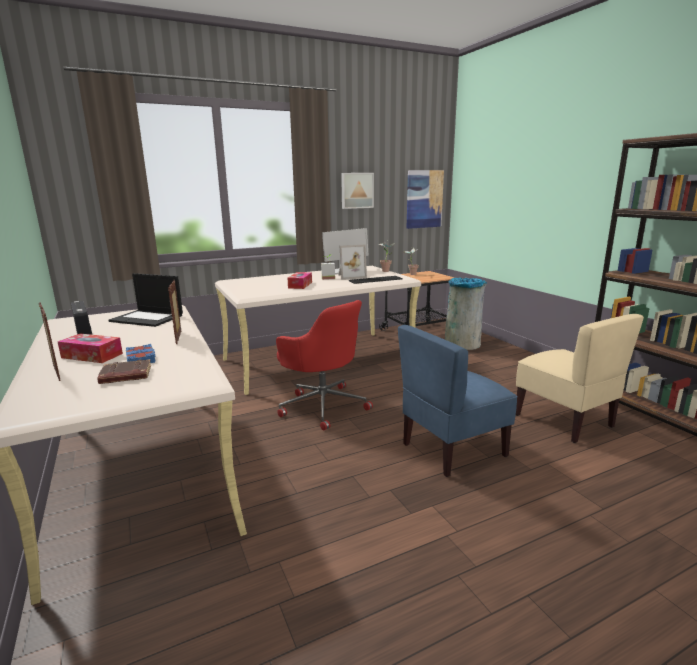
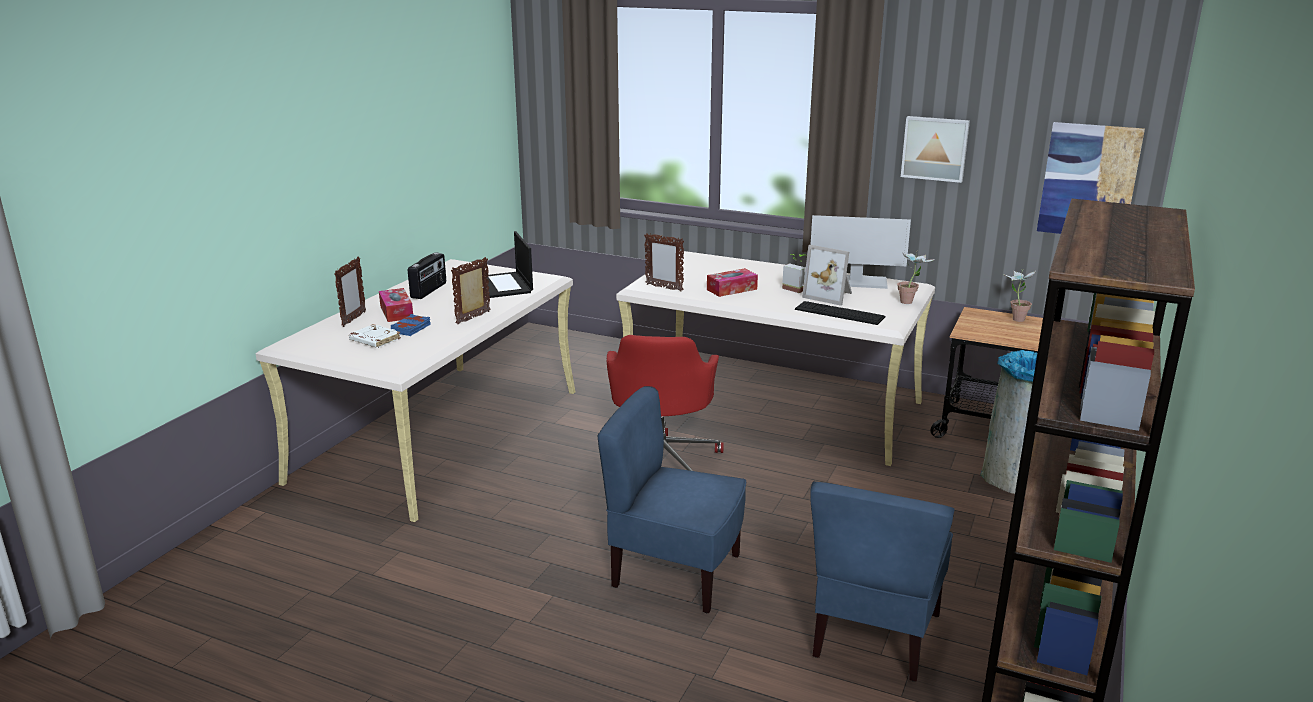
camera: 50 degrees right, 5 degrees up
(125, 376) = (374, 340): brown book -> white book
(262, 293) = (664, 287): none -> picture frame
(564, 420) = (874, 635): beige chair -> blue chair

